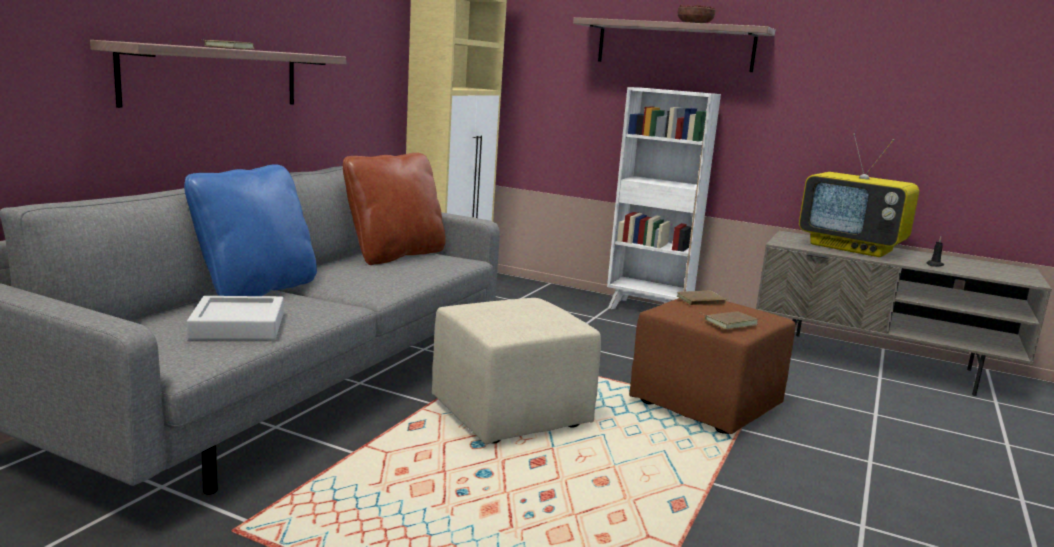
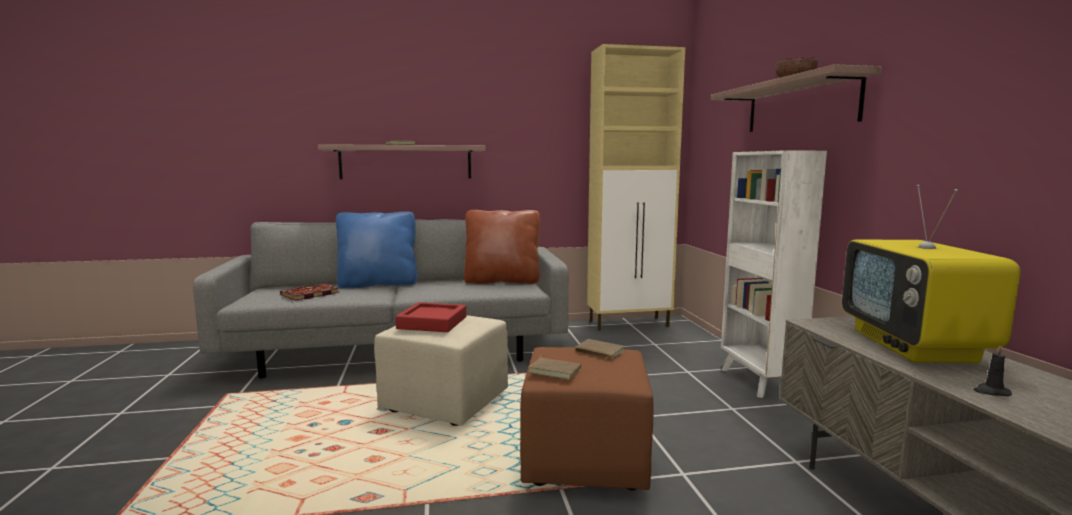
camera: 55 degrees right, 5 degrees down
(238, 326) = (309, 294): grey tray -> book
(513, 316) = (432, 323): none -> red tray

